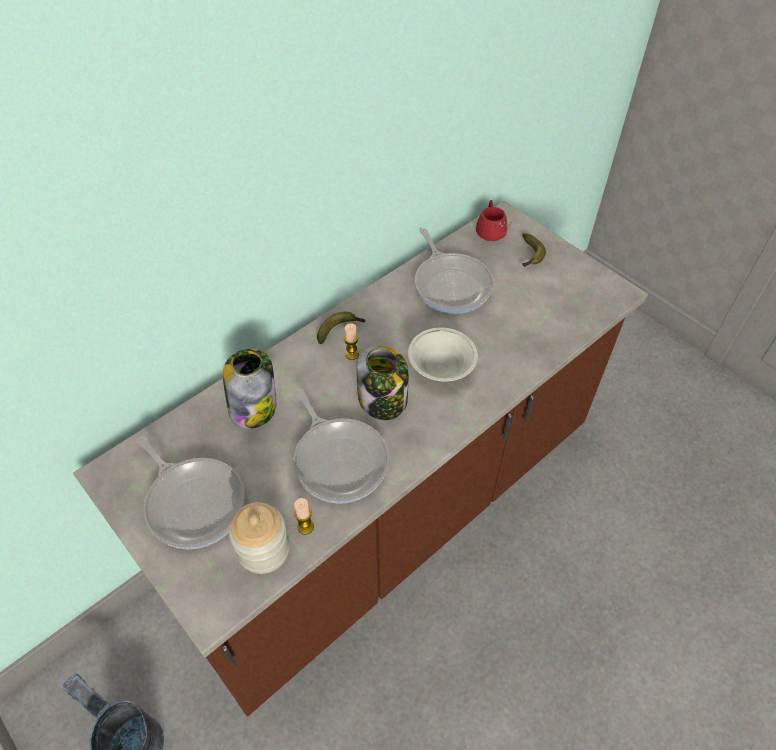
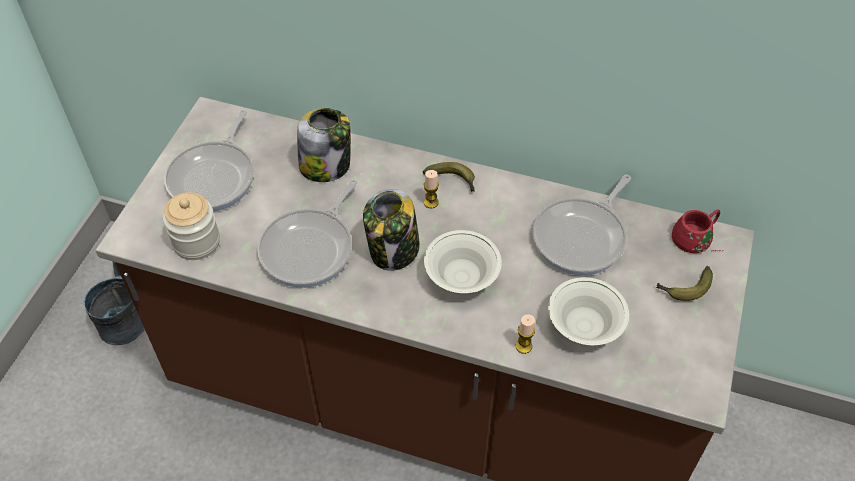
camera: 60 degrees right, 0 degrees up
(305, 527) = (231, 258): candle -> candle (523, 346)
(530, 322) = (584, 327): none -> white bowl

